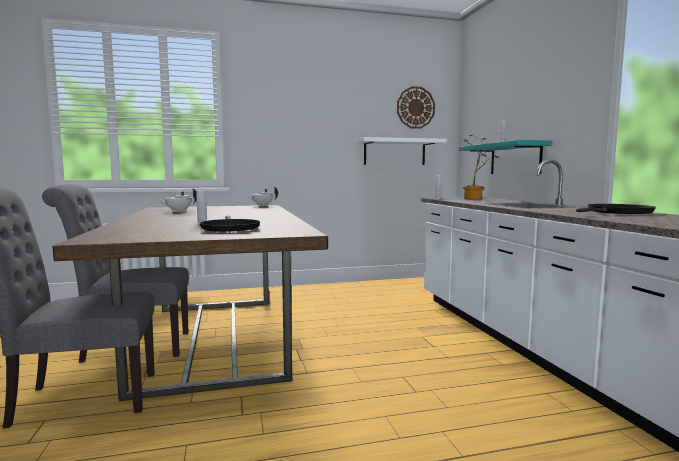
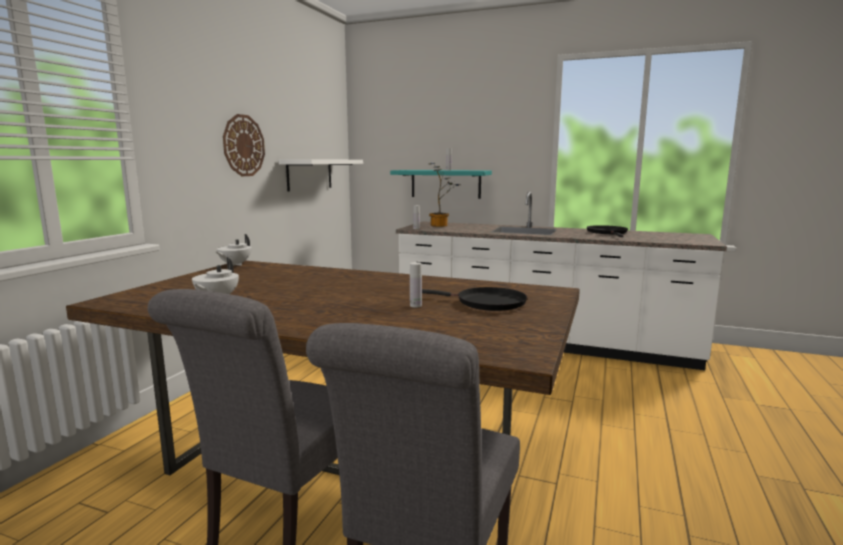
camera: 55 degrees left, 5 degrees up
(415, 107) = (321, 120): wall clock -> wall clock (243, 145)

